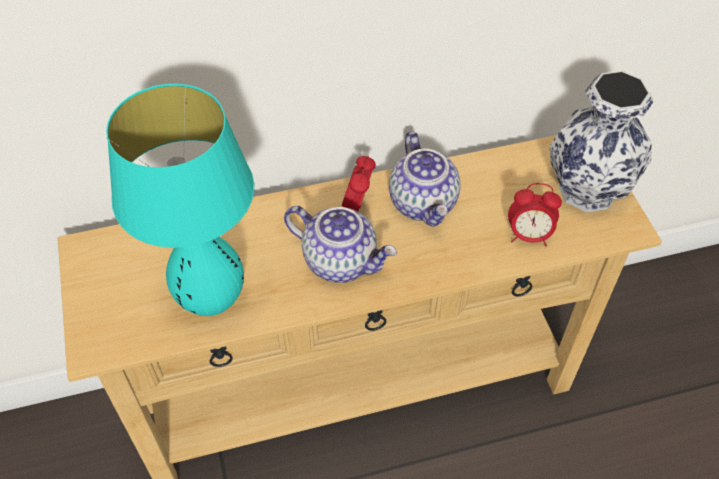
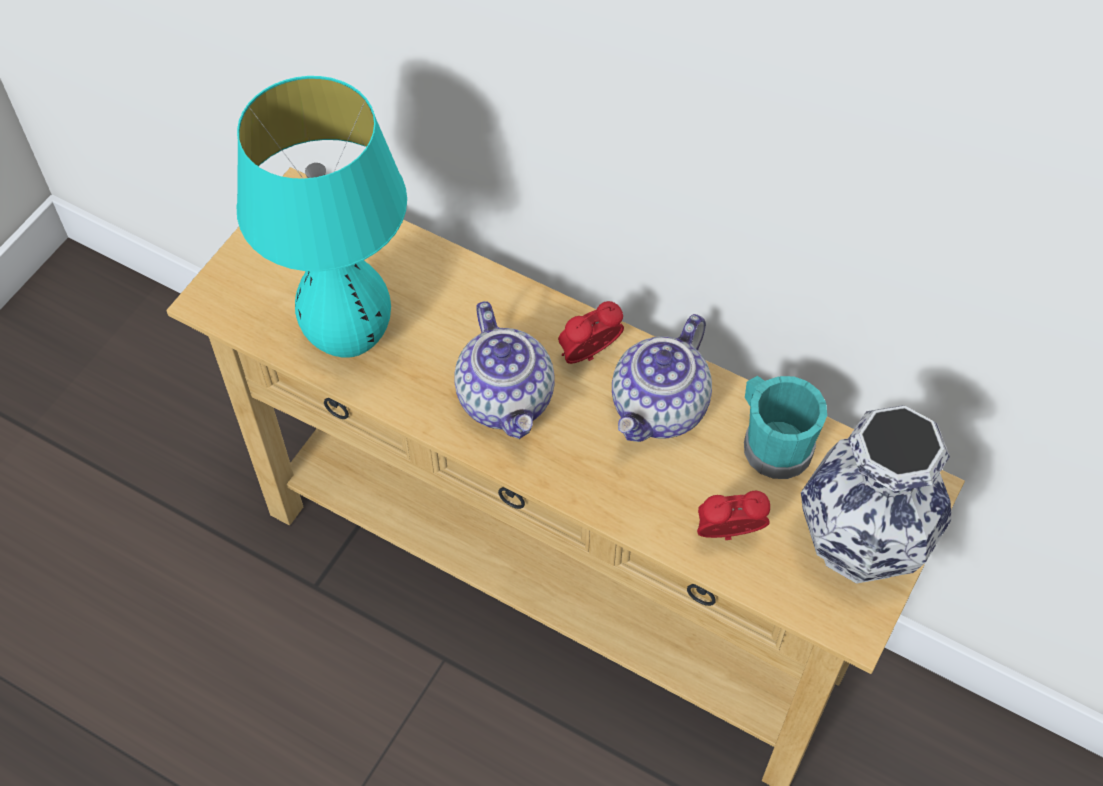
camera: 45 degrees right, 5 degrees up
(494, 176) = (772, 443): none -> turquoise mug
(528, 236) = (727, 536): alarm clock -> alarm clock turned 120 degrees clockwise

